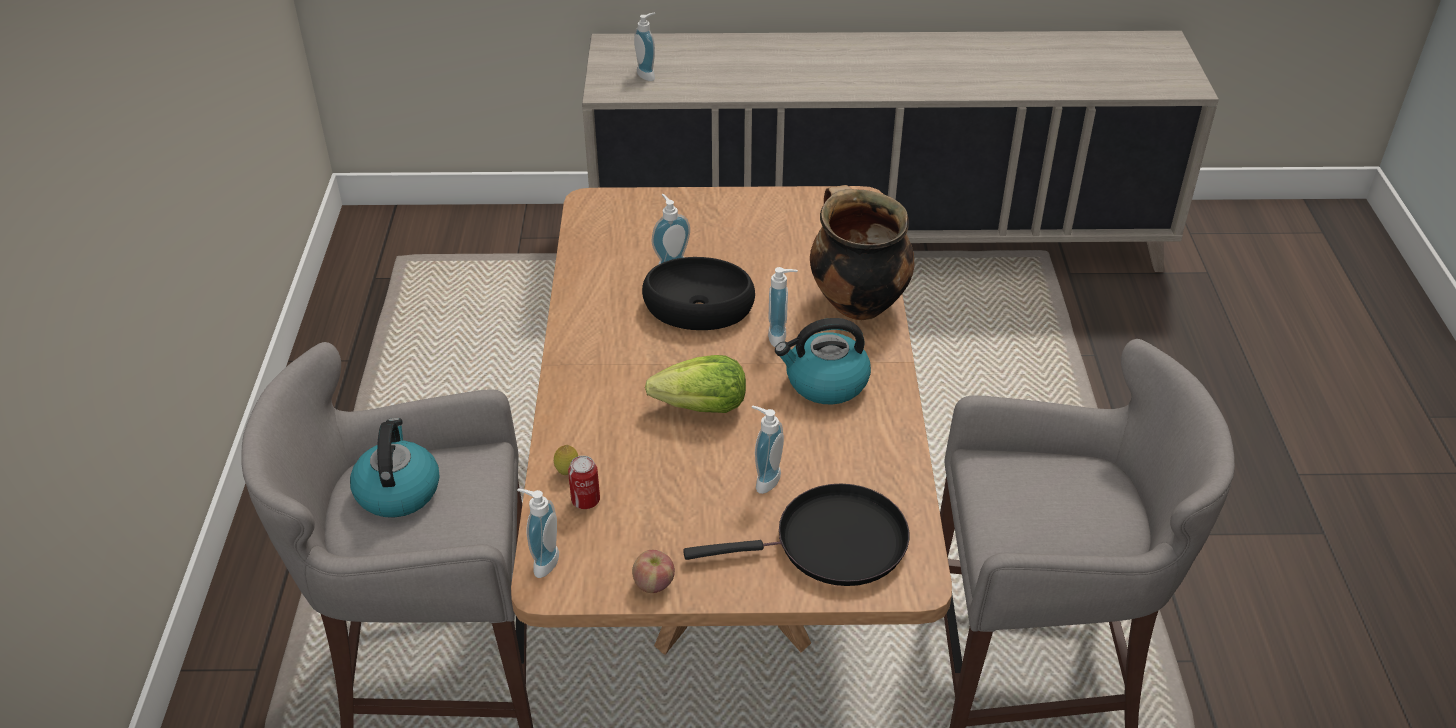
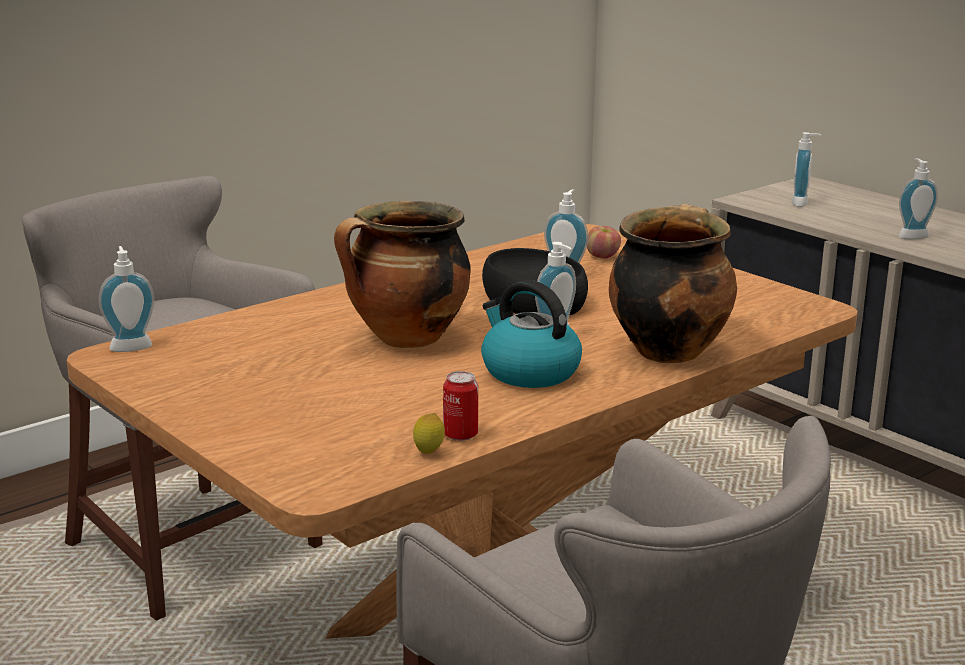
camera: 50 degrees right, 20 degrees down
(397, 490) = (180, 313): kettle -> none
(567, 472) = (247, 322): lemon -> lemon (429, 453)
(585, 500) = (222, 337): can -> can (460, 435)
(654, 584) = (157, 388): apple -> apple (603, 257)
(702, 407) = (406, 339): lettuce -> cooking pot
(764, 479) = (353, 388): soap dispenser -> soap dispenser (911, 236)
(832, 543) = (311, 439): black frying pan -> none

